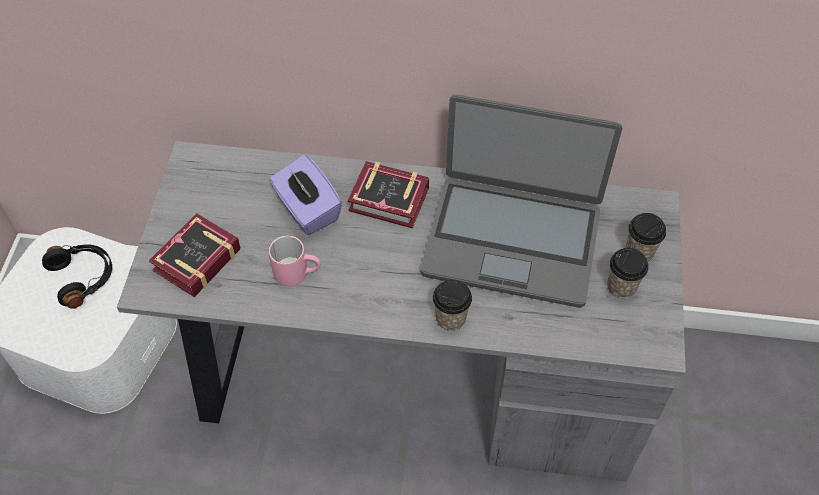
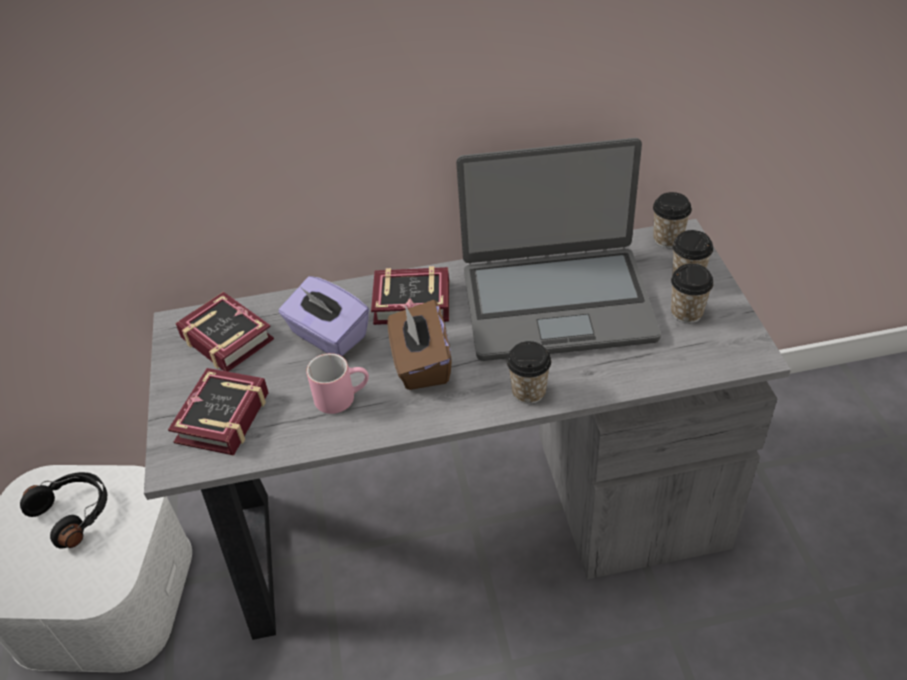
camera: 15 degrees left, 10 degrees down
(226, 182) = (226, 335): none -> book
(373, 262) = (421, 364): none -> brown tissue box
(641, 205) = (667, 239): none -> cup

